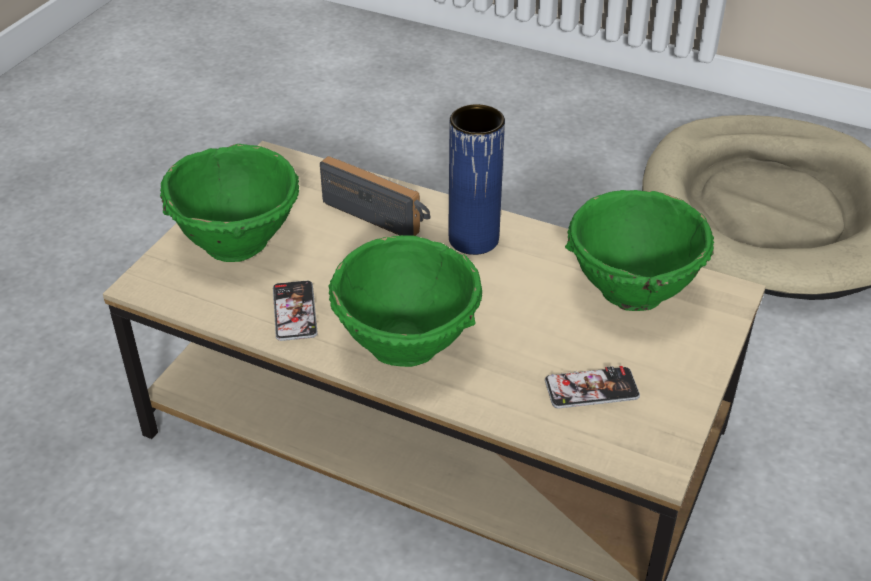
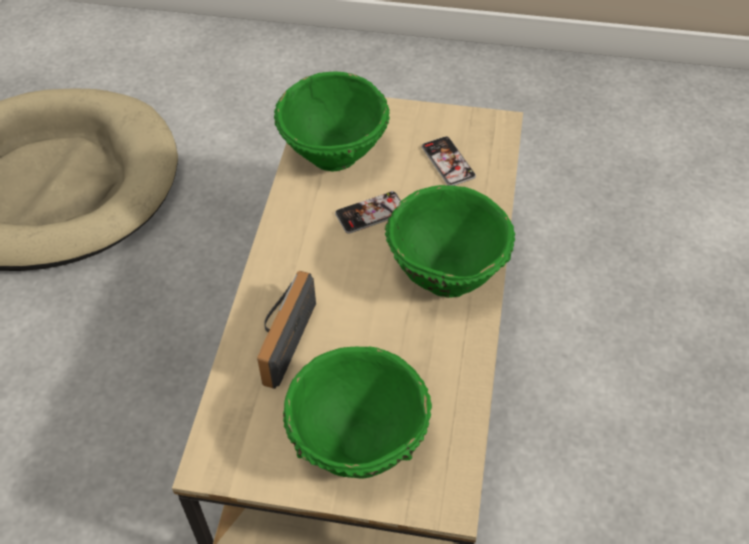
camera: 105 degrees left, 10 degrees up
(294, 311) = (439, 361): phone -> phone (371, 213)
(473, 239) = (300, 259): blue vase -> none

